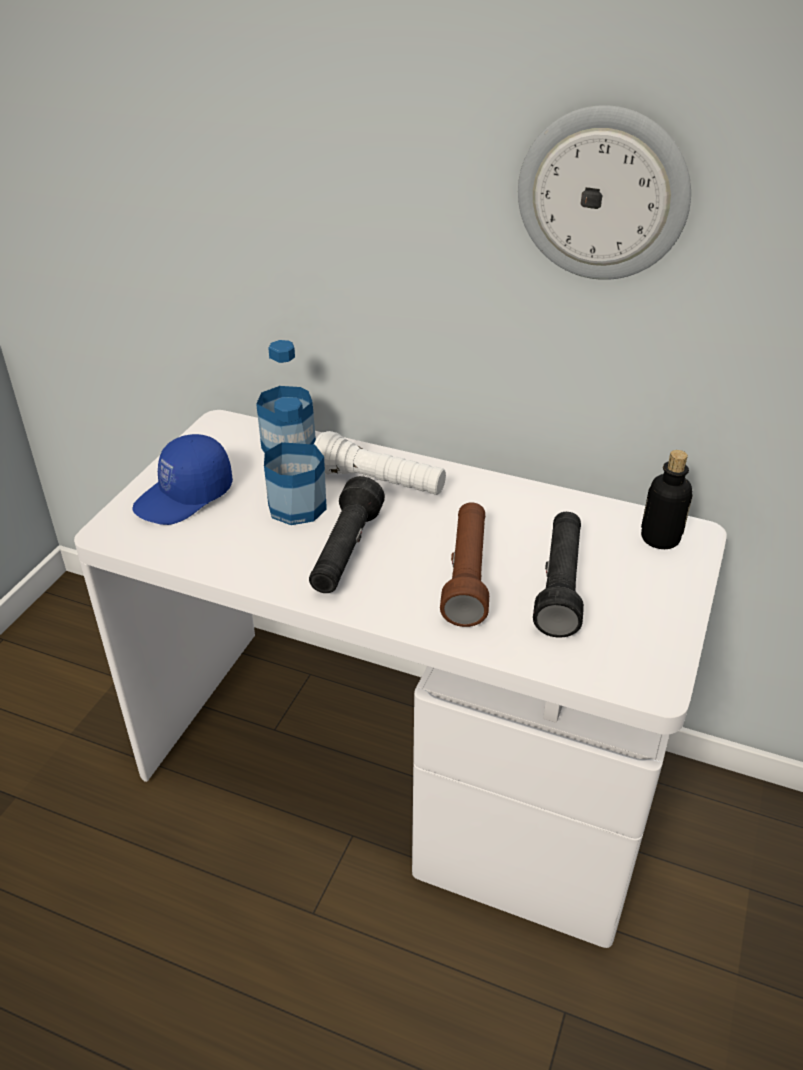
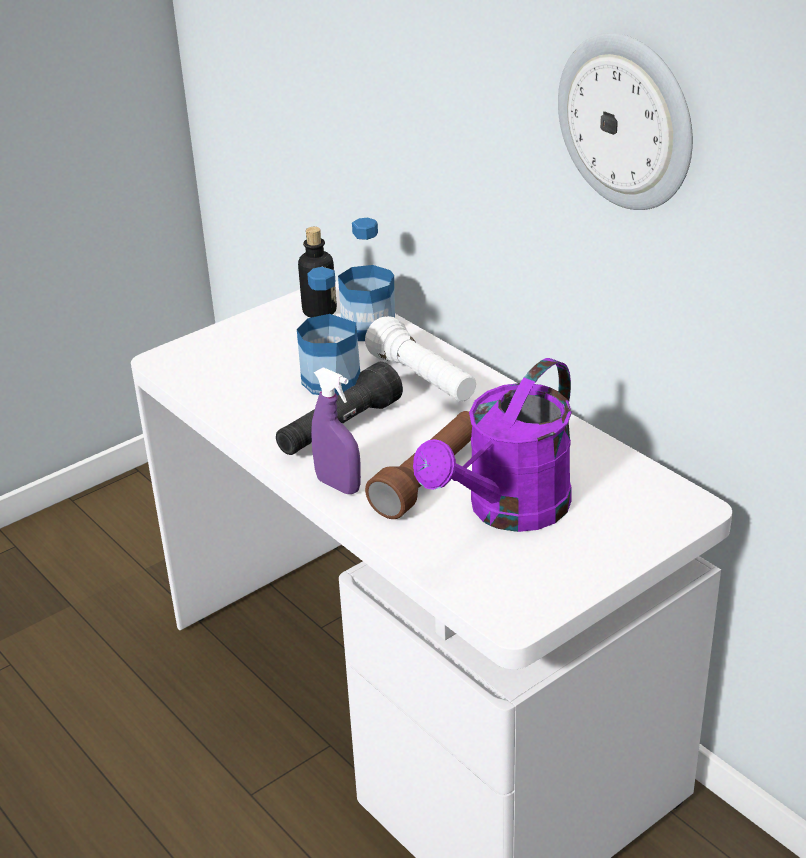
camera: 30 degrees right, 5 degrees down
(185, 497) = (244, 348): blue cap -> none
(393, 609) = (338, 485): none -> purple spray bottle
(560, 585) = (508, 511): black flashlight -> purple watering can
(660, 538) = (651, 501): bottle -> bottle (319, 311)

